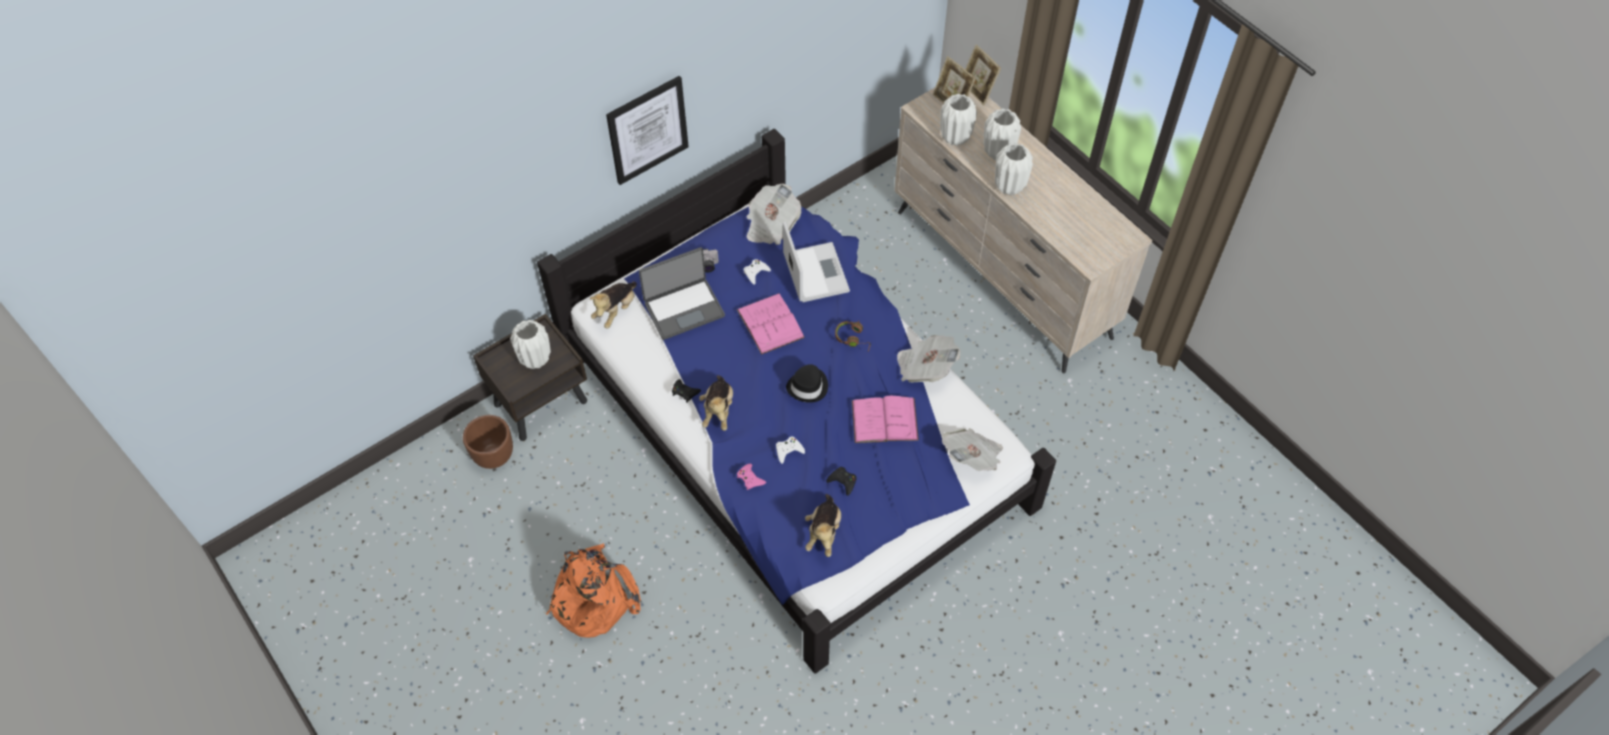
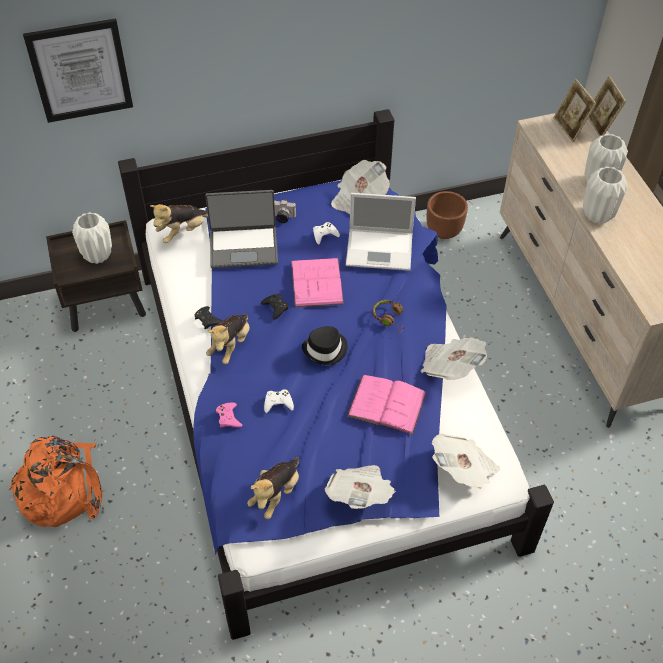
camera: 20 degrees right, 5 degrees down
(494, 455) = (44, 336): brown planter -> brown planter (444, 231)
(647, 130) = (250, 60): picture -> picture (80, 70)
(815, 271) = (381, 249): laptop -> laptop turned 90 degrees clockwise
(843, 481) = (318, 450): black game controller -> black game controller (275, 308)
(896, 508) = (360, 494): none -> newspaper
(955, 138) = (559, 159): white vase -> none

